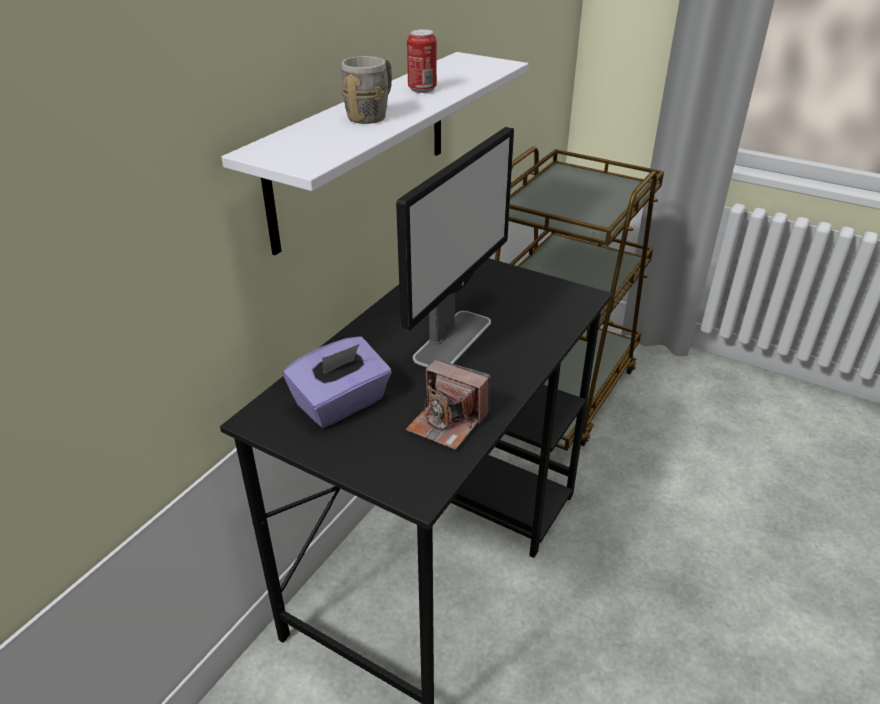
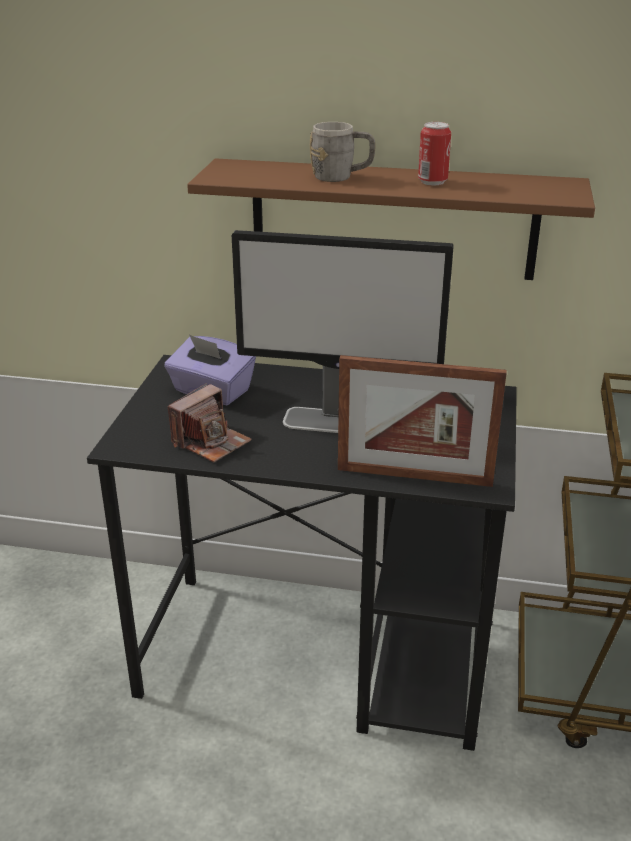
camera: 70 degrees right, 5 degrees down
(363, 147) = (393, 219): white shelf -> brown shelf
(447, 422) = (211, 442): camera -> camera turned 150 degrees counterclockwise
(558, 323) = (414, 476): none -> picture frame

